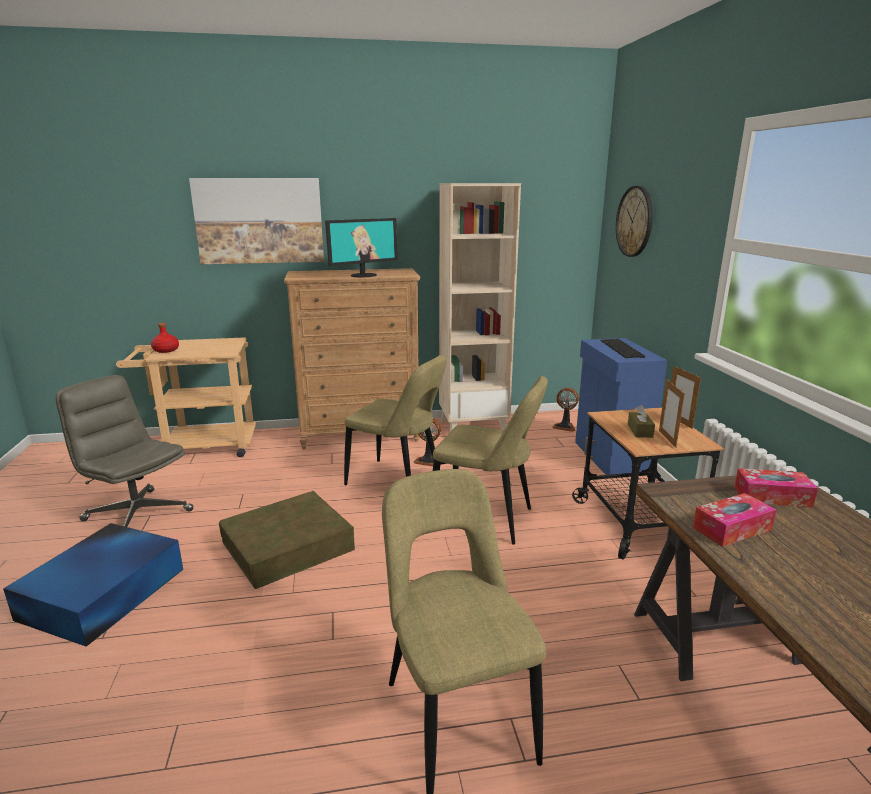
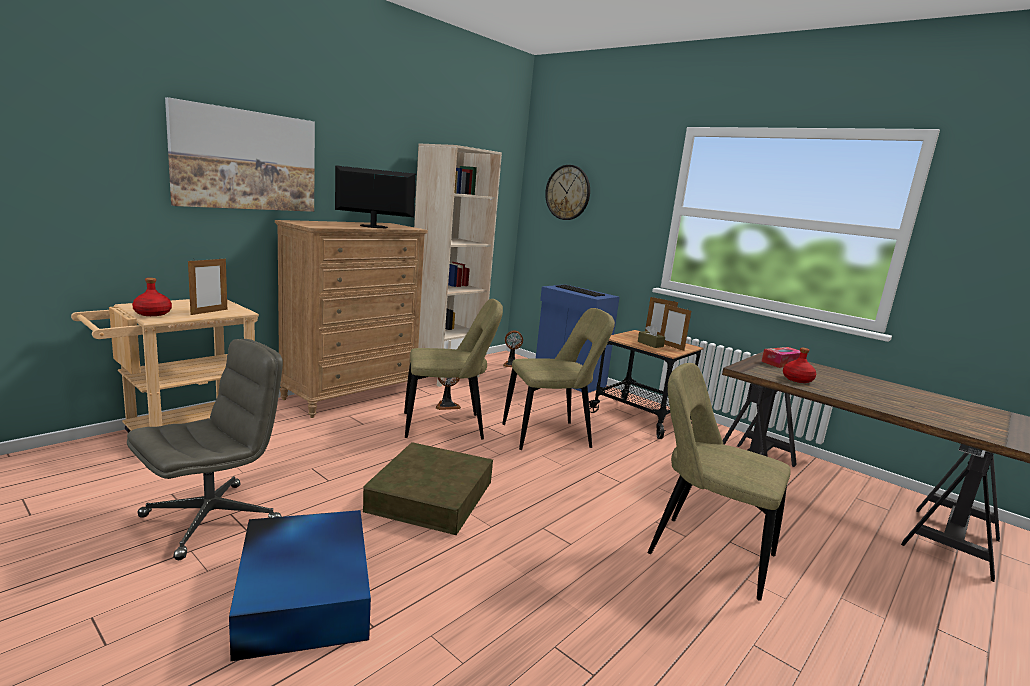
camera: 40 degrees left, 5 degrees down
(137, 515) = (212, 518): grey office chair -> grey office chair turned 135 degrees clockwise
(205, 351) = (209, 312): none -> picture frame
(363, 275) = (373, 226): monitor -> monitor turned 105 degrees counterclockwise
(732, 528) = (797, 380): tissue box -> red bottle

